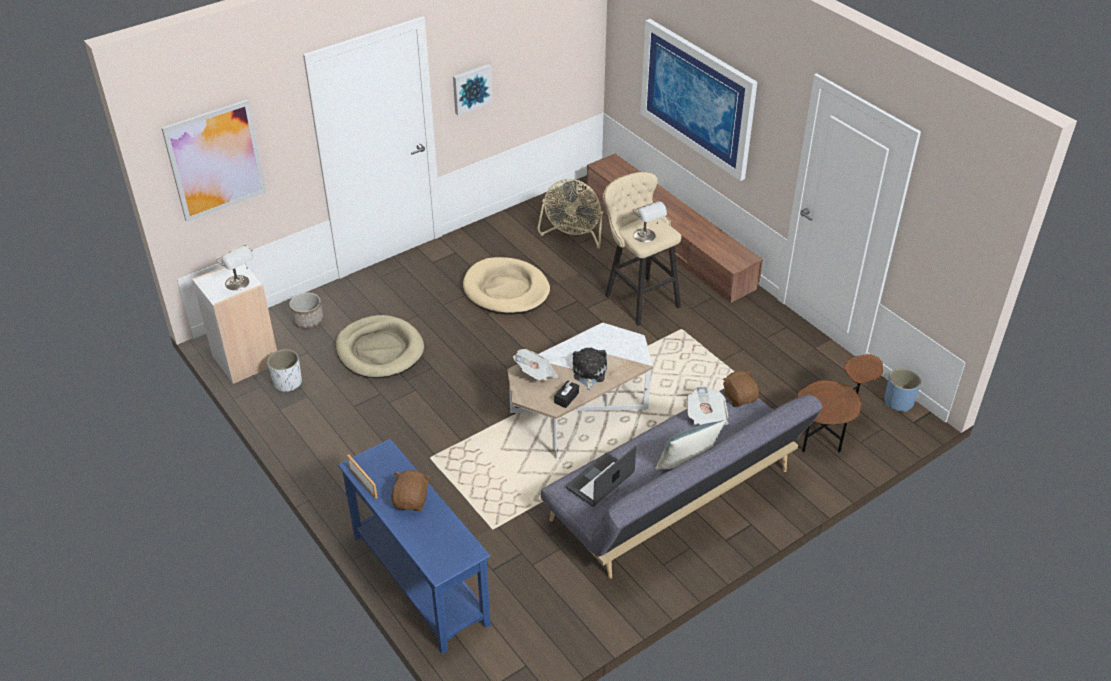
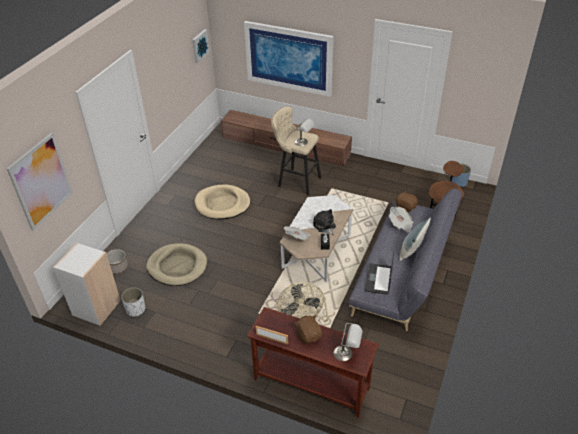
camera: 30 degrees left, 0 degrees up
(240, 284) = (90, 257): white table lamp -> white table lamp (347, 353)
(419, 580) = (311, 384): blue console table -> brown console table
(471, 88) = (159, 90): picture -> picture (199, 45)
(571, 234) = (233, 161): beige fan -> beige fan (297, 318)

